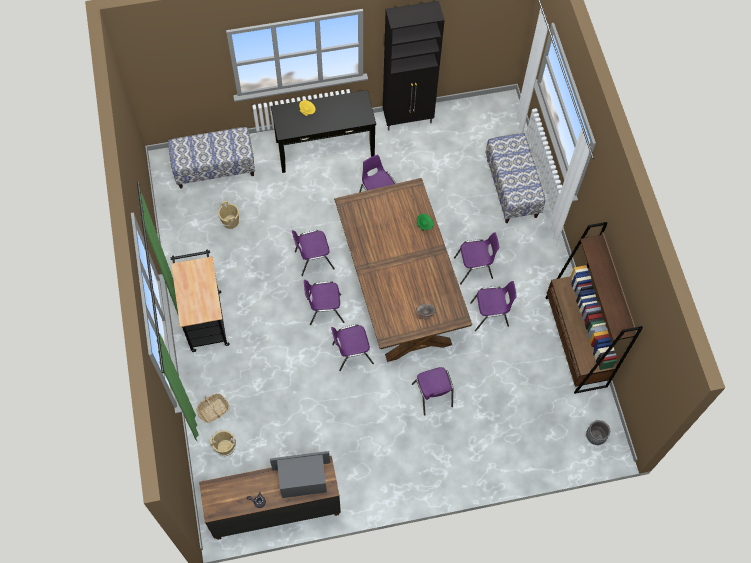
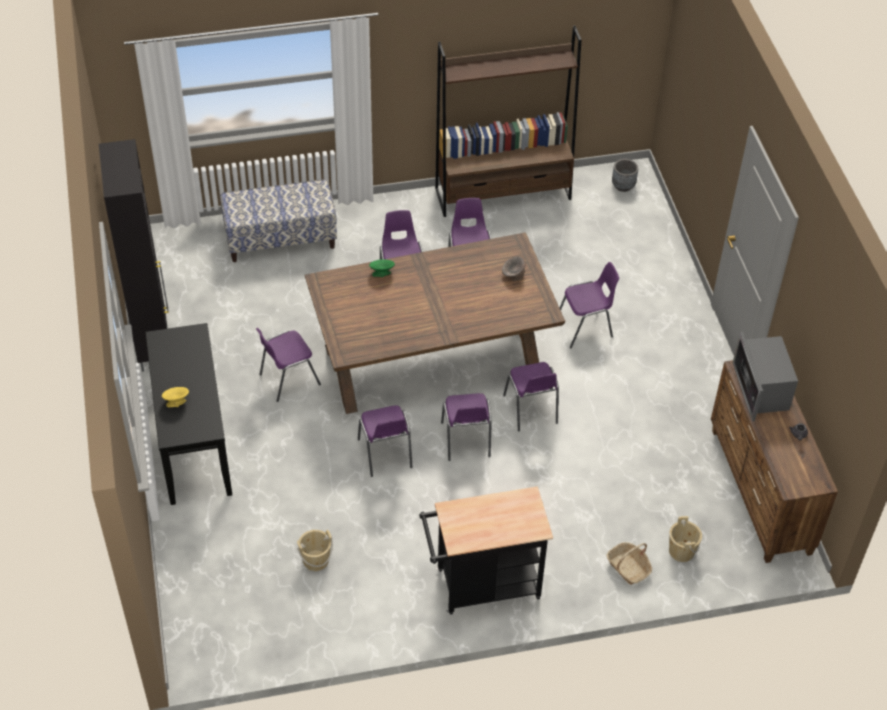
camera: 90 degrees left, 15 degrees down
(215, 168) = (214, 586): bench -> none

